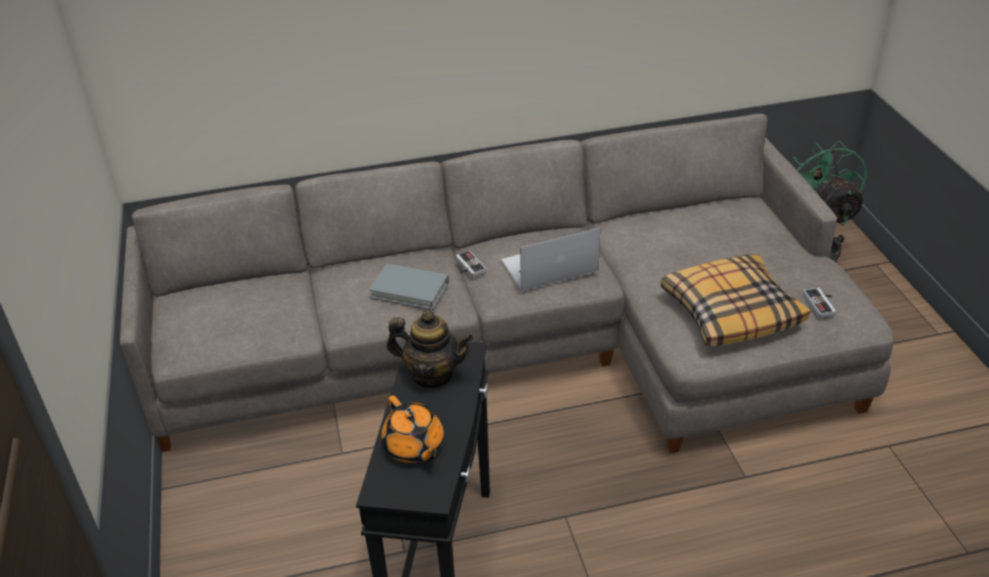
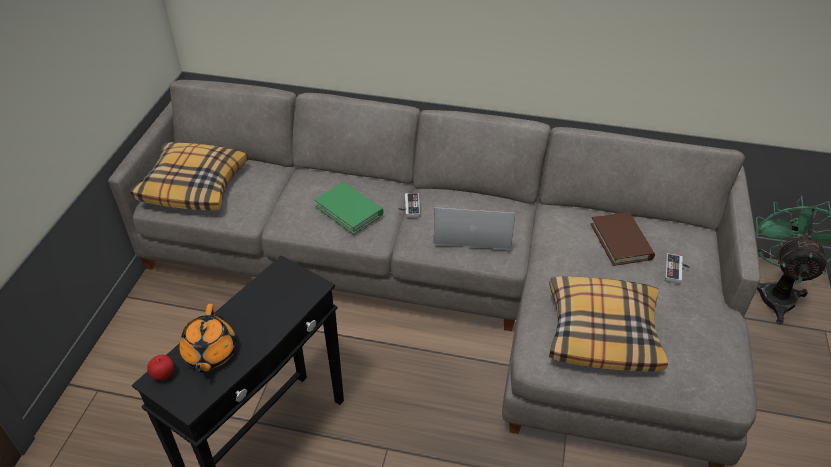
camera: 25 degrees right, 5 degrees up
(212, 323) = (194, 185): none -> pillow
(383, 483) = (164, 375): none -> apple
(410, 289) = (349, 210): grey book -> green book
(432, 374) = (272, 295): teapot -> none
(692, 230) = (621, 241): none -> brown book
(822, 304) = (695, 359): game controller -> game controller (676, 271)

